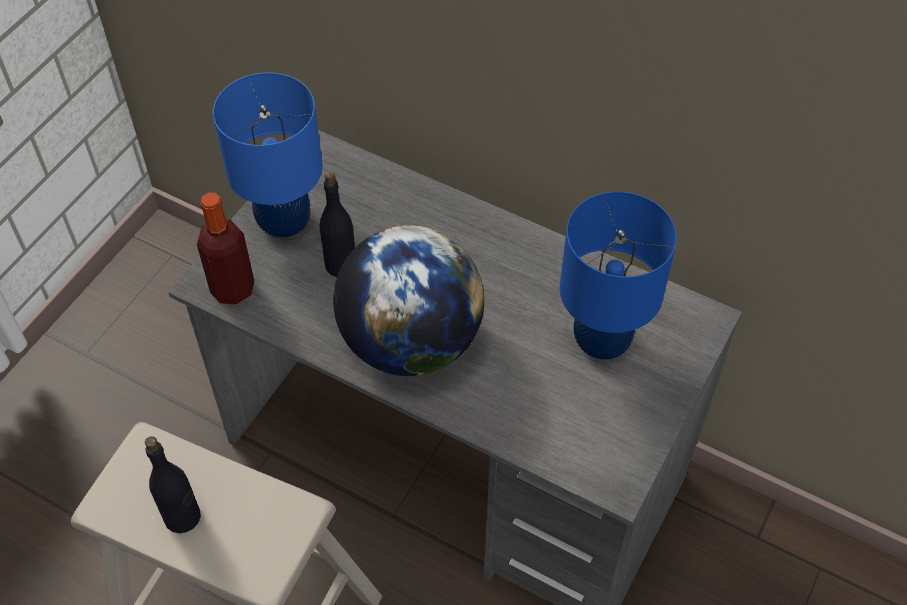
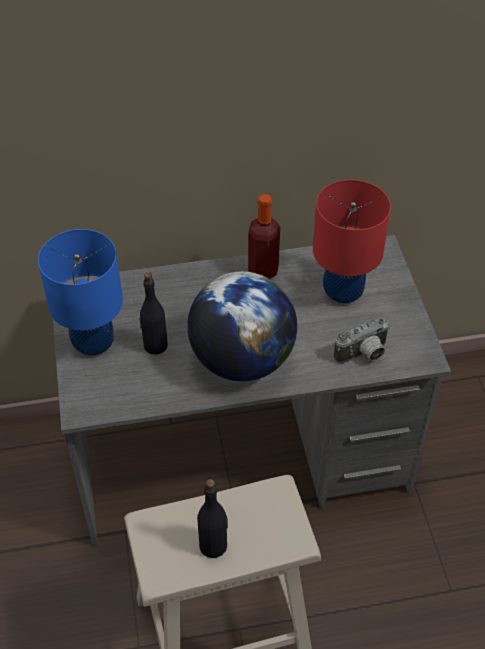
camera: 40 degrees left, 5 degrees down
(233, 289) = (102, 401): bottle -> bottle (263, 270)
(548, 430) = (363, 355): none -> camera
(603, 339) = (342, 291): blue table lamp -> red table lamp

